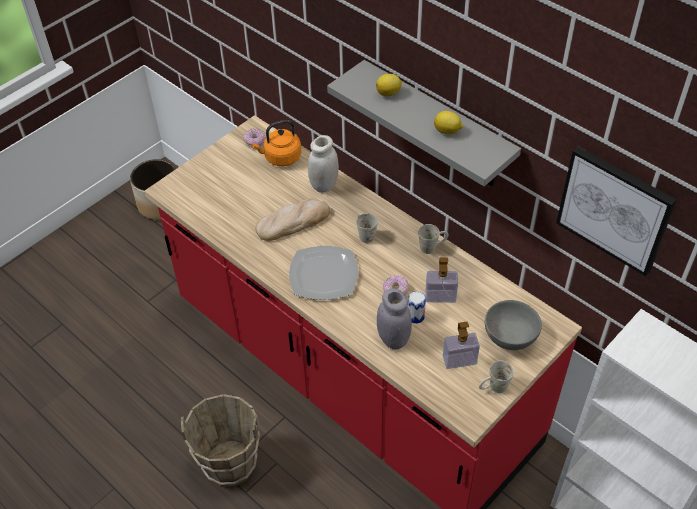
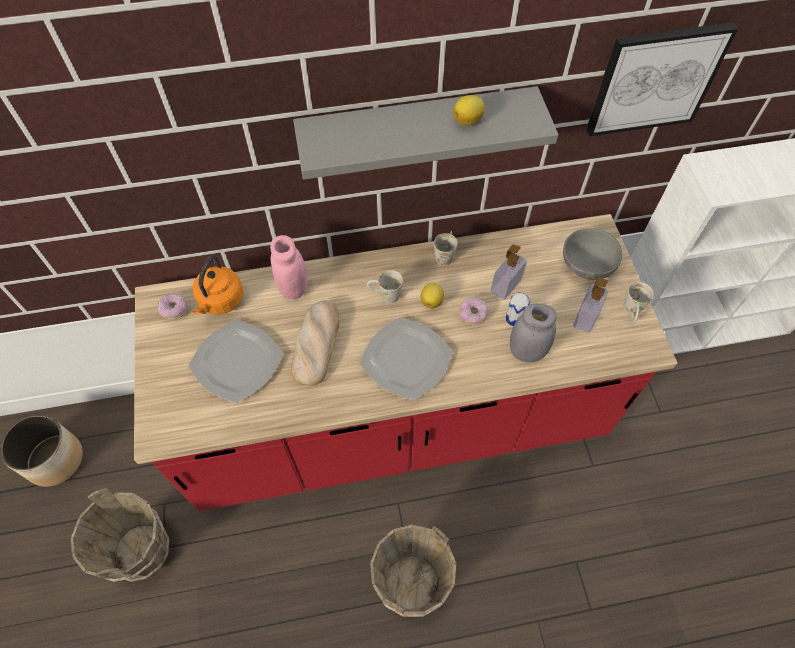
camera: 55 degrees left, 10 degrees up
(137, 292) = (143, 551): none -> brown bucket
(244, 193) = (237, 363): none -> plate
(324, 185) = (293, 288): white jar -> pink jar
(389, 93) = (368, 130): lemon -> lemon (432, 301)

